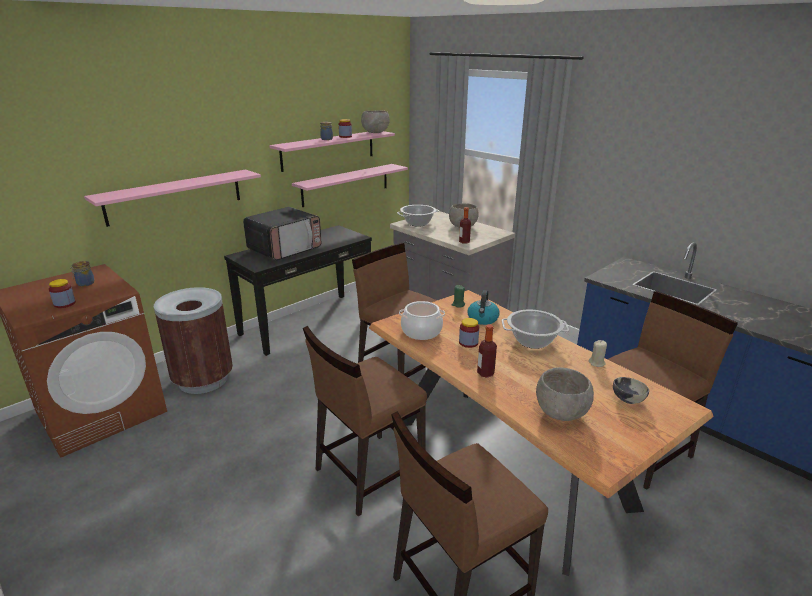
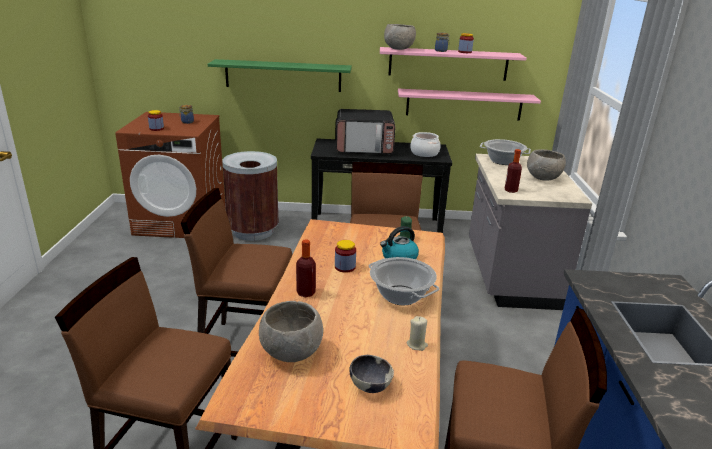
camera: 45 degrees right, 0 degrees up
(175, 196) = (283, 75): pink shelf -> green shelf
(376, 132) = (507, 54): grey bowl -> grey bowl (399, 49)
(421, 331) = (330, 241): cooking pot -> cooking pot (424, 153)

